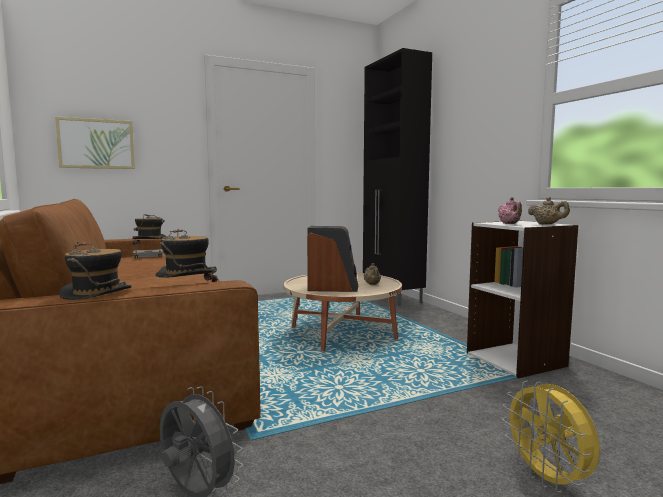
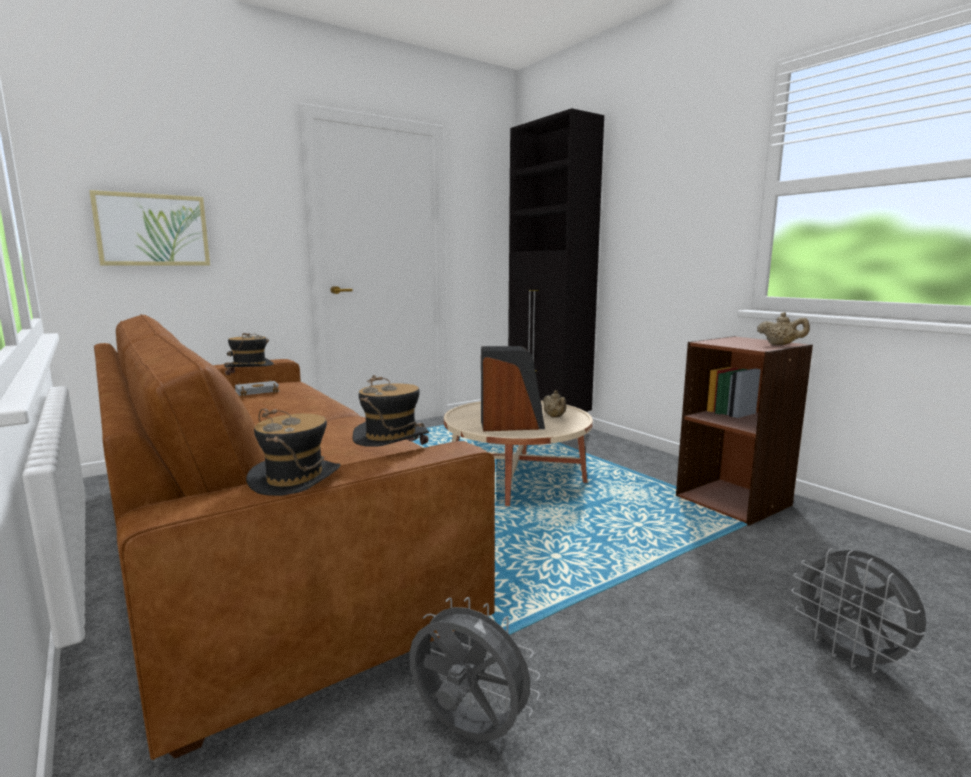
camera: 10 degrees left, 5 degrees up
(510, 224) = (737, 345): pink teapot -> none
(516, 360) = (734, 501): white bookcase -> brown bookcase
(548, 480) = (851, 656): yellow fan -> grey fan

